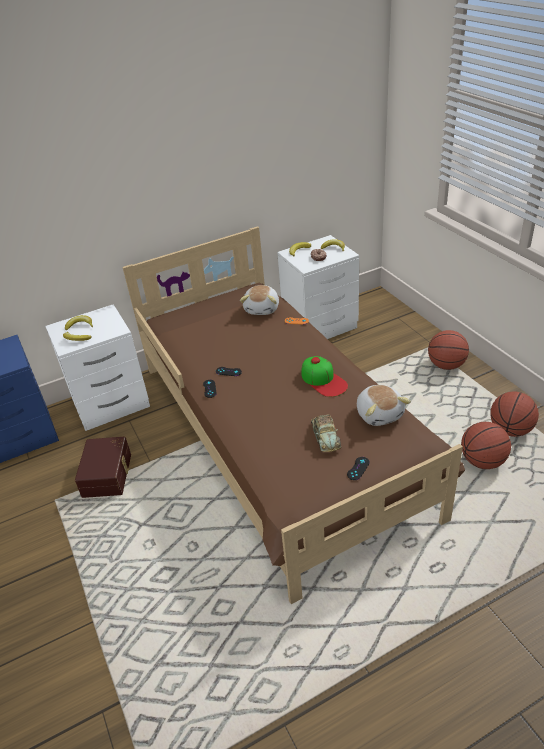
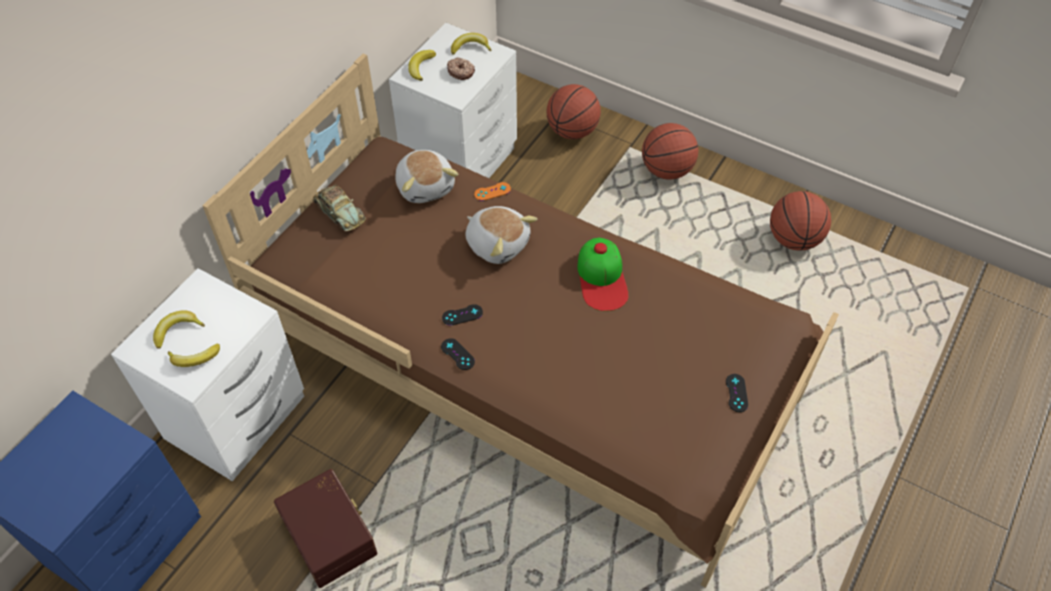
camera: 35 degrees left, 15 degrees up
(323, 380) = (602, 278): cap -> cap turned 60 degrees clockwise
(325, 436) = (666, 364): toy car -> toy car (339, 212)
(380, 413) = (706, 302): plush toy -> plush toy (498, 243)
(482, 461) = (789, 296): basketball -> basketball (572, 131)

